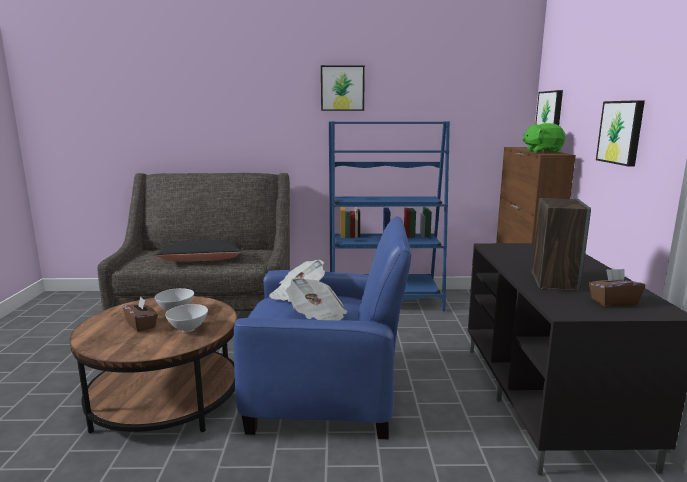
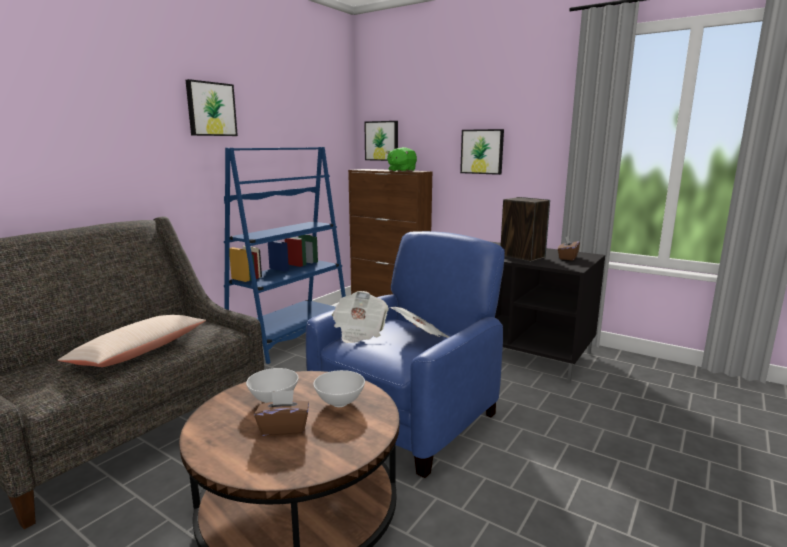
camera: 55 degrees left, 0 degrees up
(202, 260) = (139, 352): black pillow -> beige pillow

